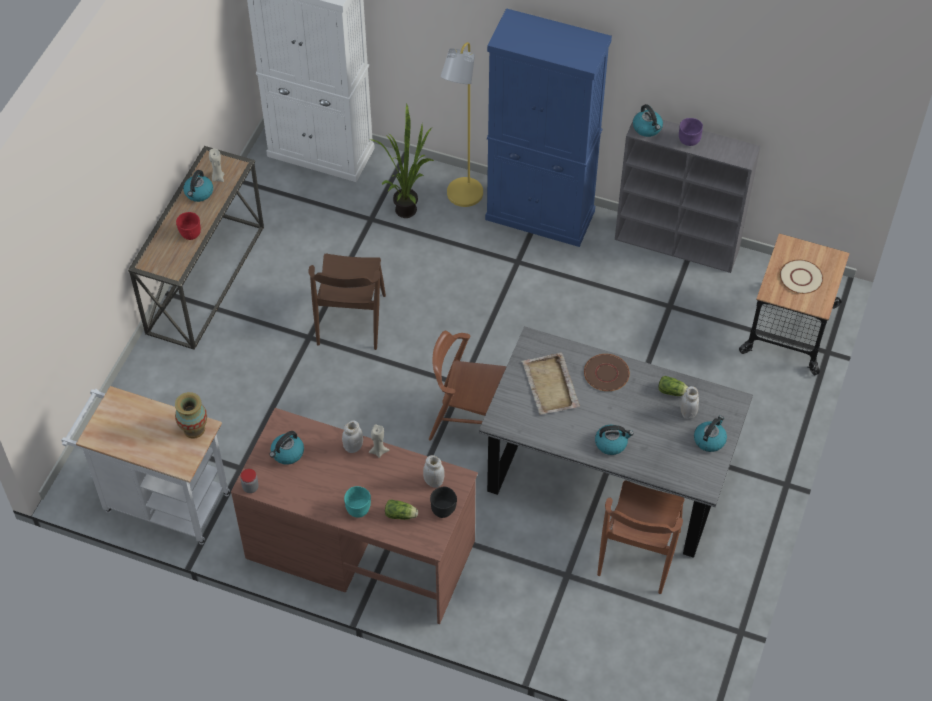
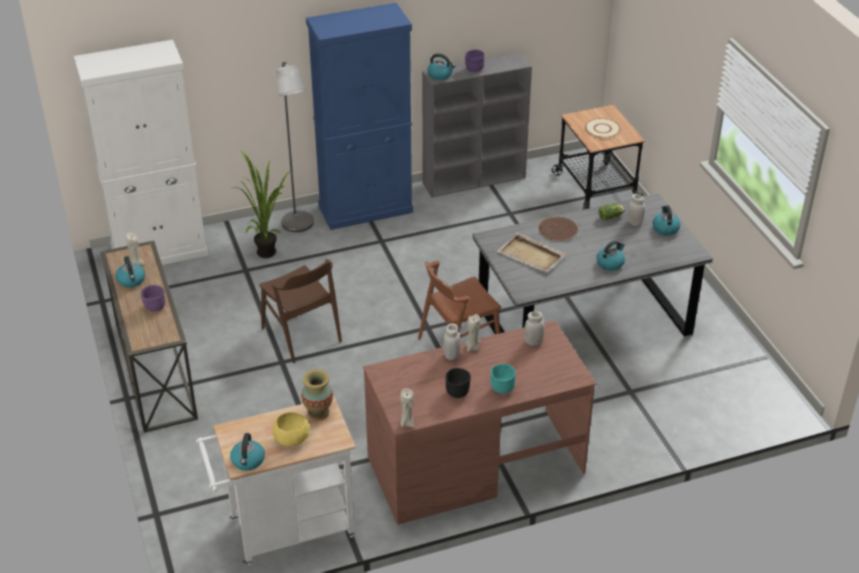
camera: 40 degrees left, 15 degrees down
(152, 439) = (292, 438): none -> yellow bowl
(190, 234) = (155, 308): red bowl -> purple bowl
(250, 487) = (406, 423): jar -> beige candle
(287, 453) = (408, 387): kettle -> kettle (248, 461)
(401, 515) = (536, 373): lettuce -> none
(444, 509) = (560, 353): black bowl -> black bowl (457, 392)
(462, 198) = (299, 226): yellow floor lamp -> grey floor lamp
(638, 553) = (658, 352): brown chair -> none

